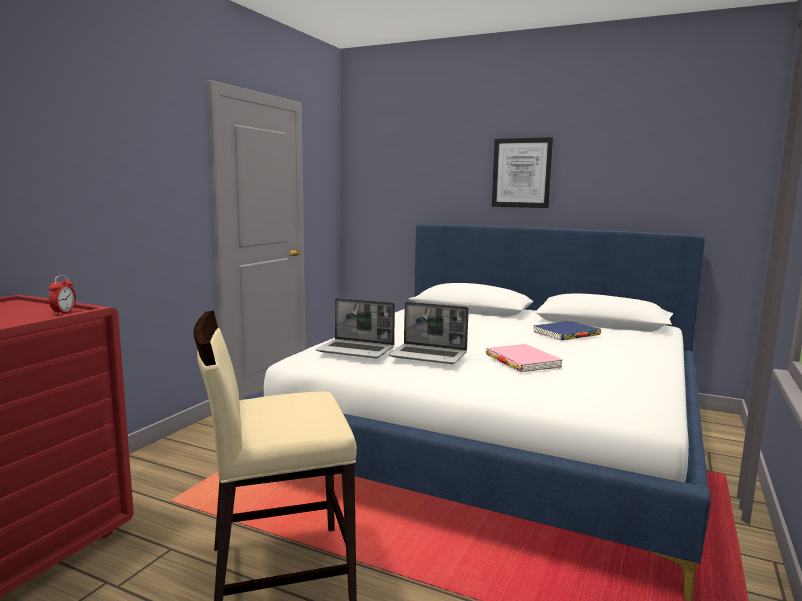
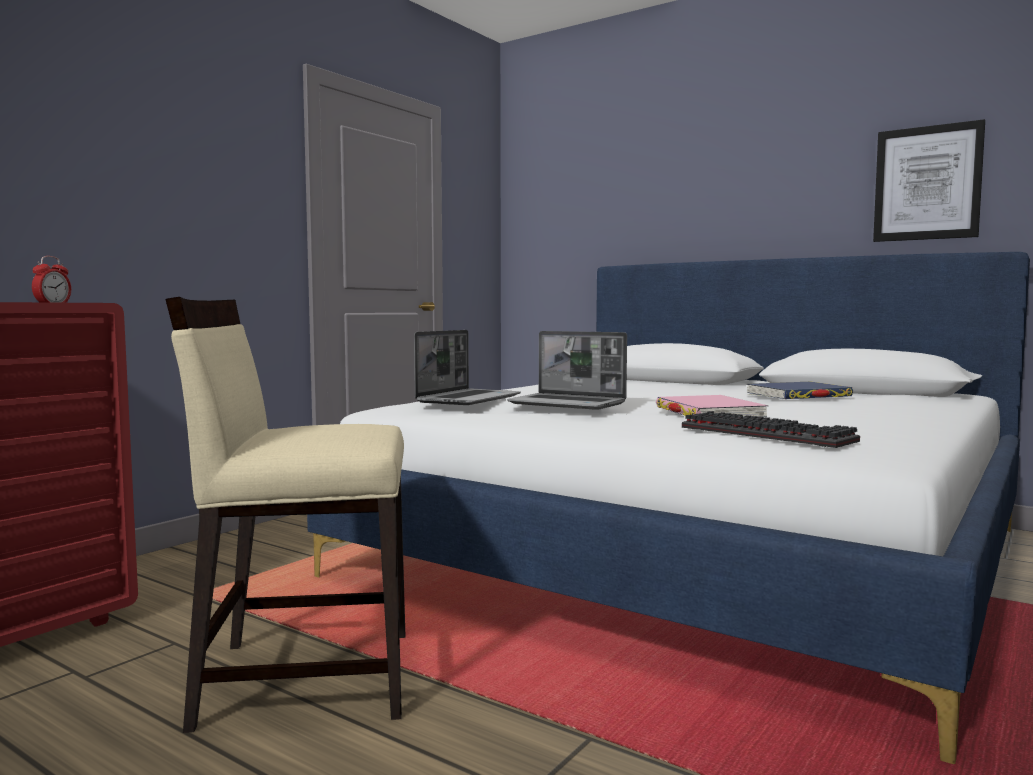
camera: 10 degrees right, 5 degrees down
(356, 350) = (468, 399): laptop -> laptop turned 90 degrees counterclockwise
(521, 173) = (745, 185): picture -> picture (927, 183)
(574, 391) = (770, 434): none -> keyboard

